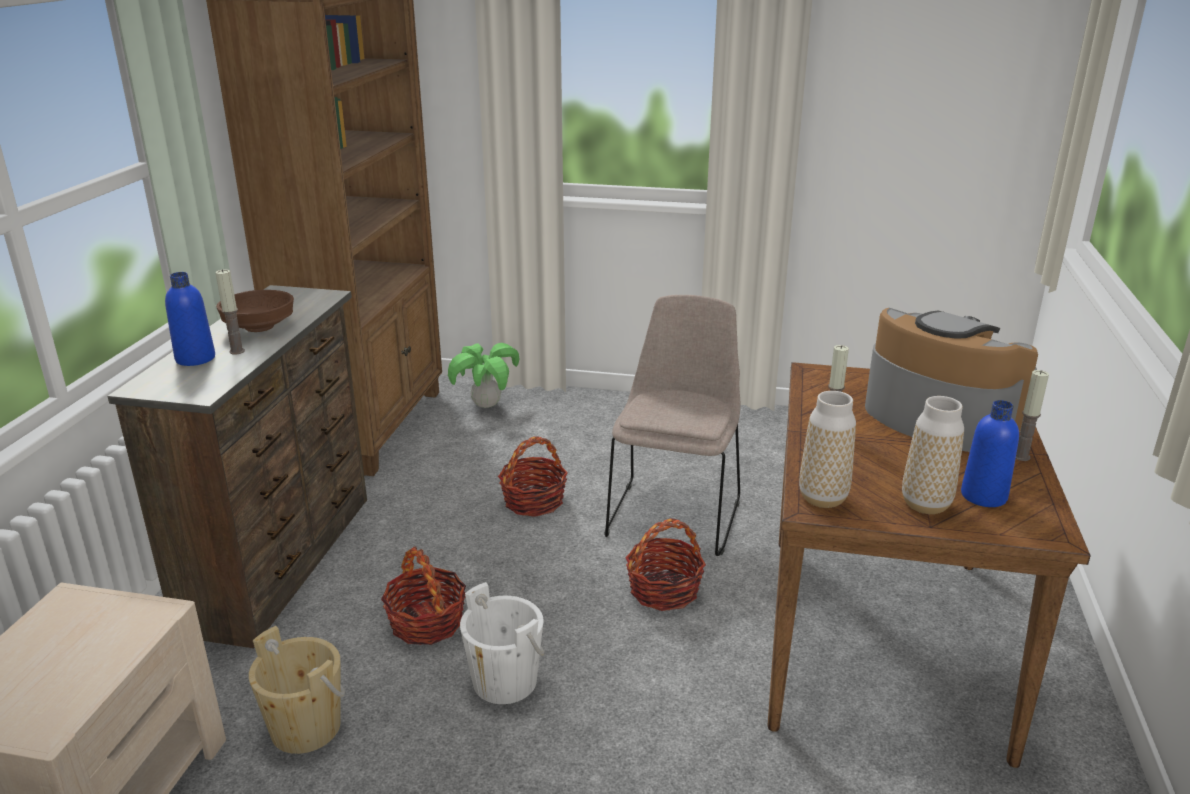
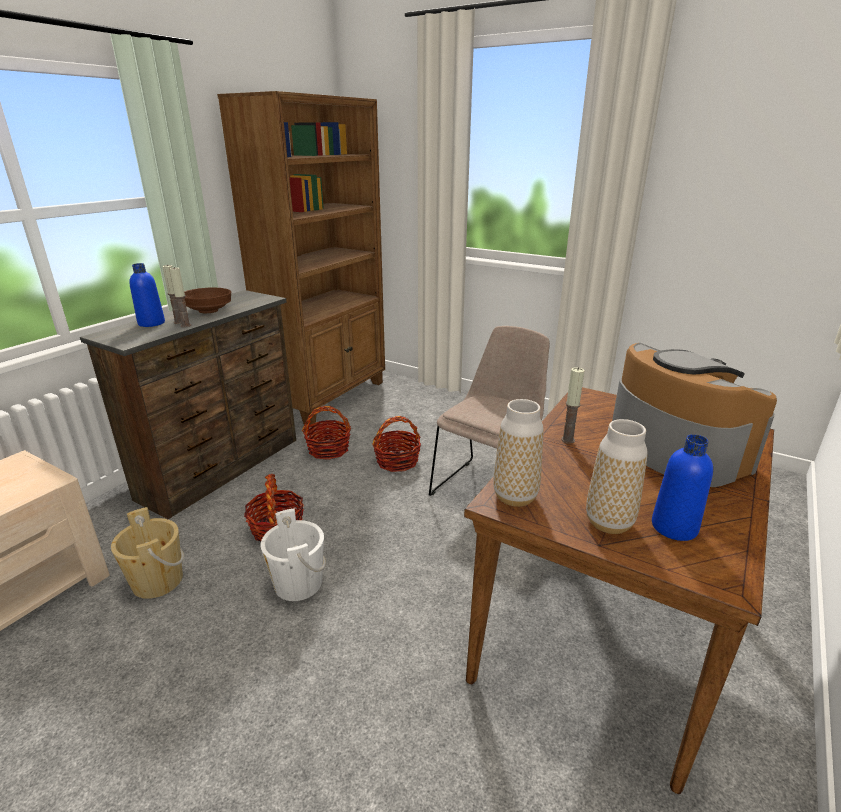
camera: 20 degrees right, 0 degrees up
(486, 405) = (406, 394): potted plant -> none
(664, 590) = (448, 544): basket -> basket (328, 449)
(1021, 457) = (738, 497): candle -> candle (186, 325)

